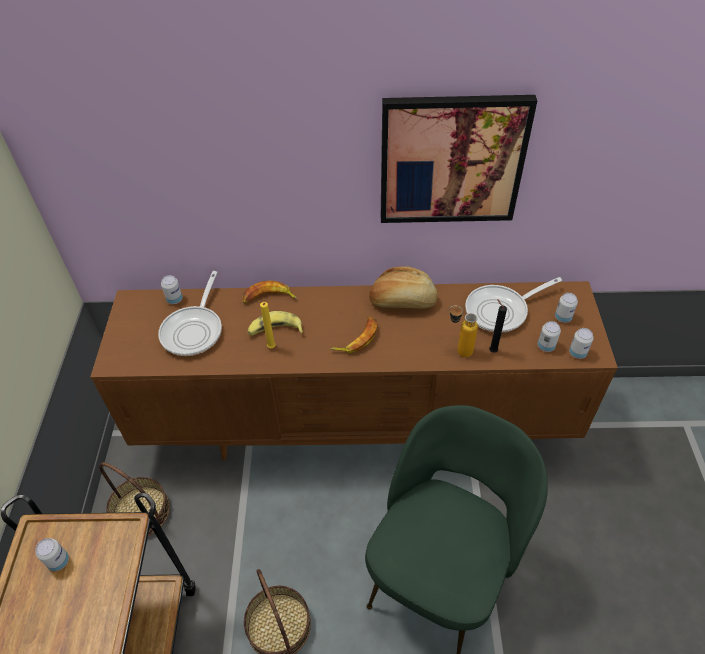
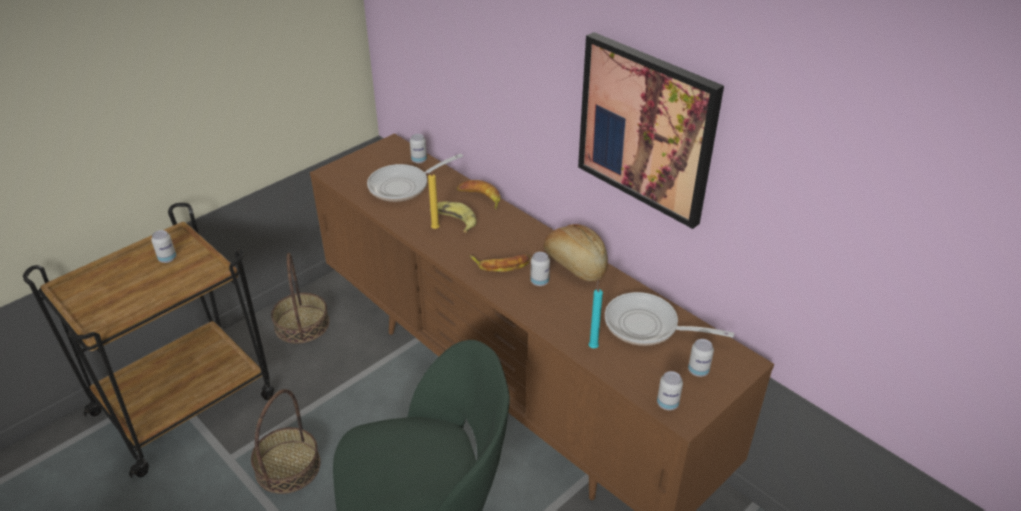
camera: 45 degrees right, 10 degrees down
(458, 350) = (565, 326): bottle -> none
(492, 350) = (593, 346): black candle -> turquoise candle
(546, 346) = (646, 378): can -> can (539, 281)

